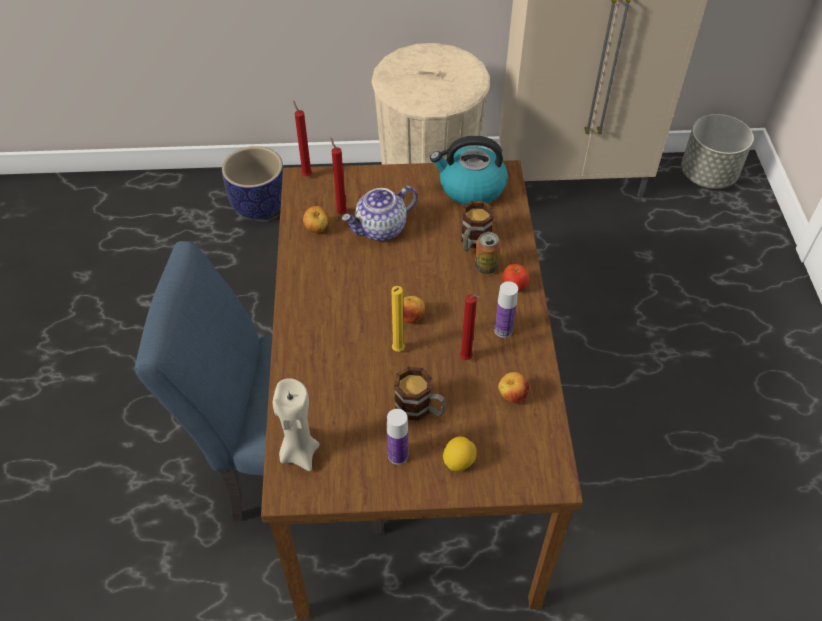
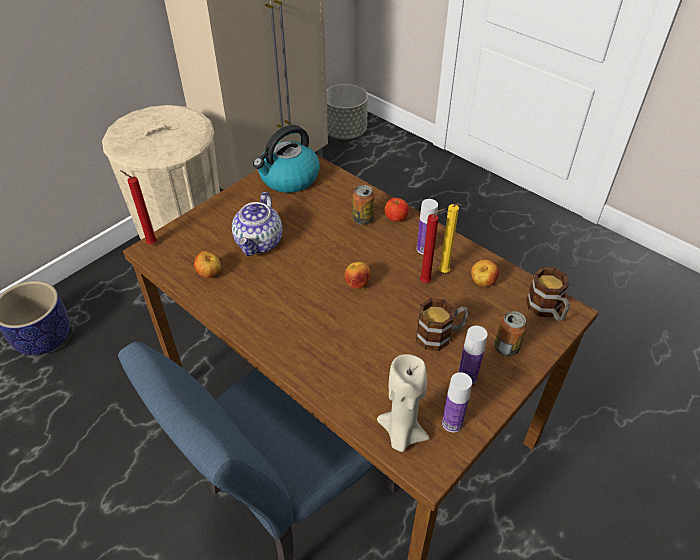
camera: 45 degrees left, 5 degrees down
(341, 212) = (213, 251): red candle -> none
(342, 476) = (452, 423): none -> bottle
(397, 351) = (377, 311): yellow candle -> yellow candle (444, 273)
(458, 461) = (506, 347): lemon -> can
(473, 242) = (334, 210): mug -> mug (547, 310)

